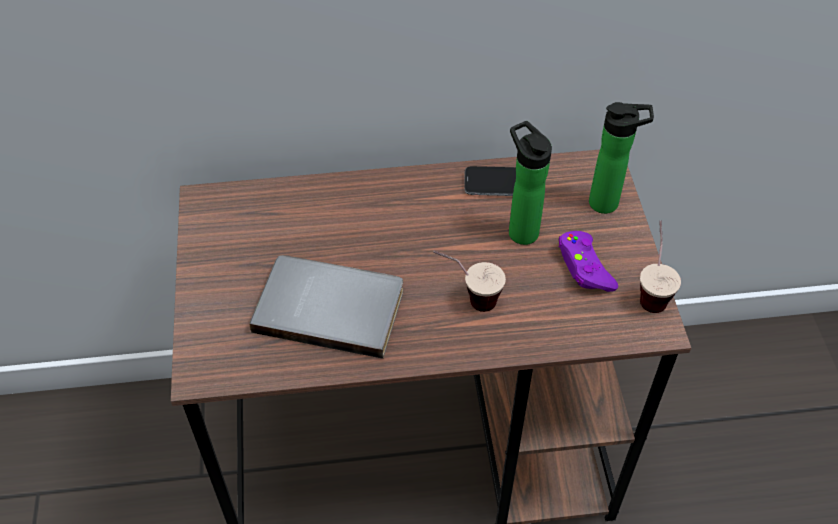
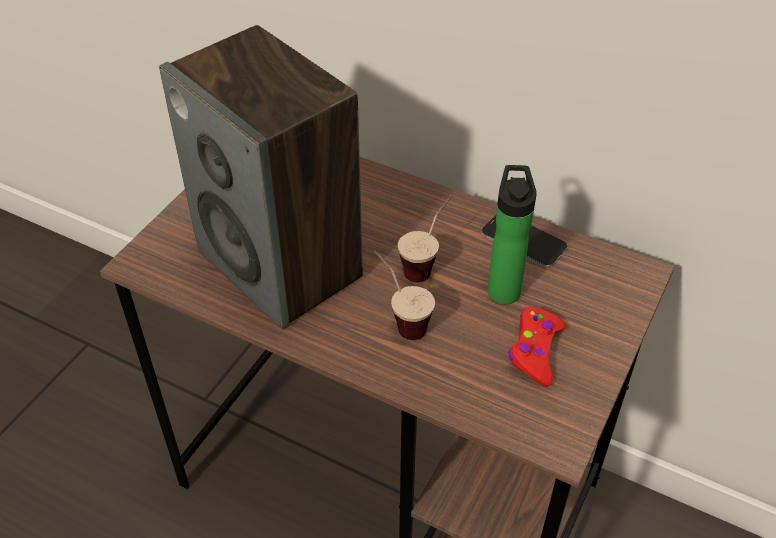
camera: 35 degrees right, 5 degrees down
(330, 306) = (281, 265): grey book -> speaker
(584, 267) = (535, 351): purple game controller -> red game controller
(608, 203) = (613, 308): bottle -> none
(651, 290) = (585, 406): cup -> cup (427, 263)

